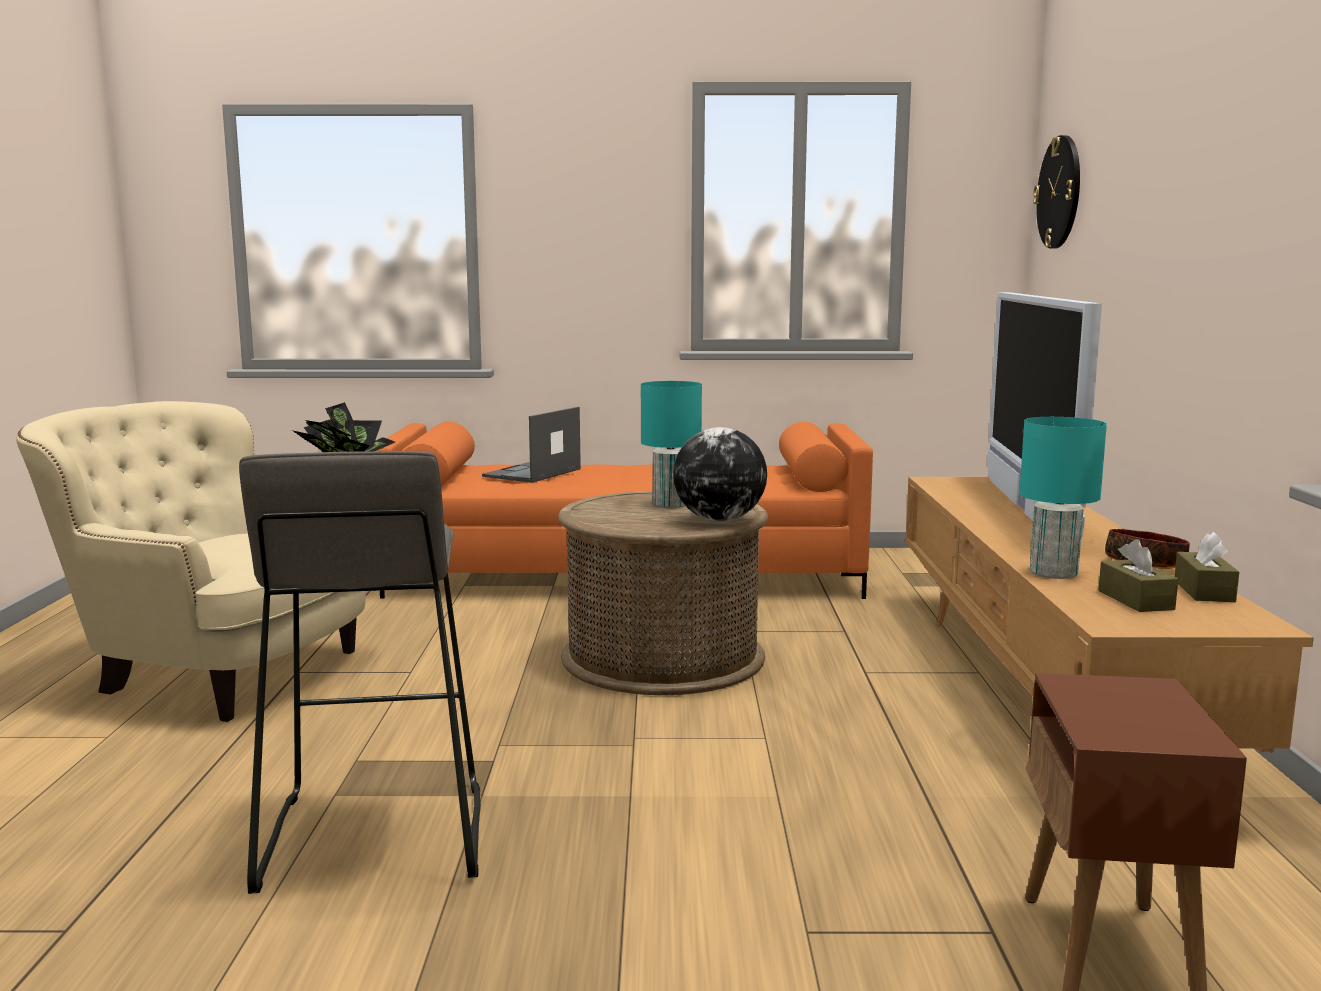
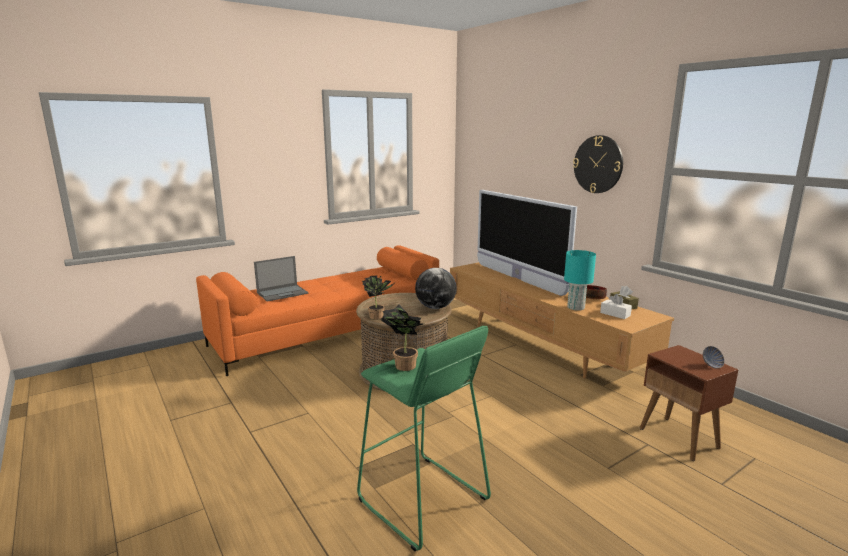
camera: 35 degrees left, 5 degrees up
(218, 673) = (206, 447): beige armchair -> none
(373, 837) = (422, 500): grey stool -> green stool
(532, 473) = (283, 293): laptop -> laptop turned 120 degrees counterclockwise
(585, 515) = (378, 317): none -> potted plant
(670, 504) = (398, 302): turquoise table lamp -> none
(1059, 192) = (476, 144): wall clock -> wall clock (598, 164)
(1135, 600) = (615, 314): brown tissue box -> white tissue box
(1173, 730) = (711, 365): none -> bowl

